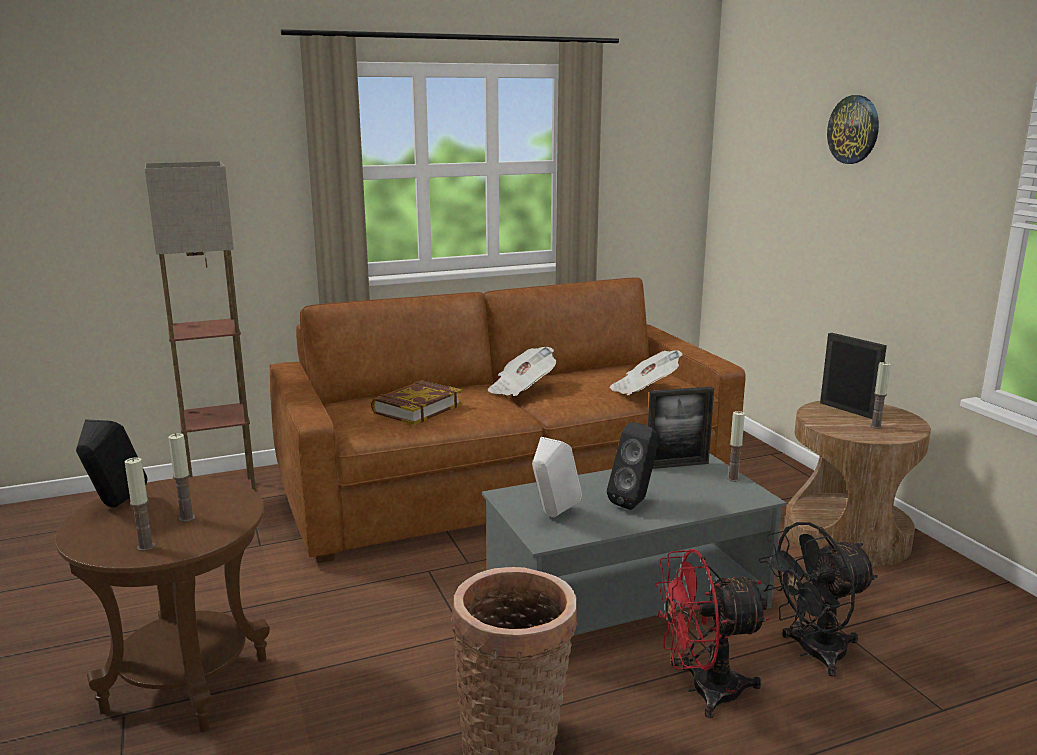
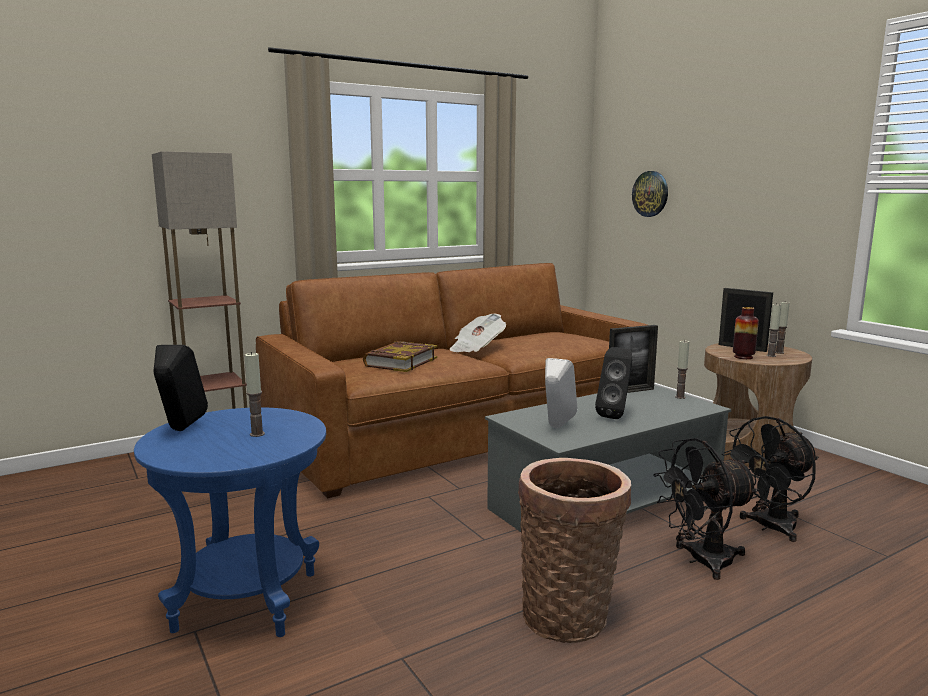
camera: 10 degrees left, 5 degrees down
(146, 547) = (232, 455): candle -> candle (779, 352)
(186, 684) = (247, 601): brown side table -> blue side table
(644, 390) = (577, 344): newspaper -> none
(702, 690) = (701, 561): red fan -> black fan
(837, 427) = (743, 357): none -> vase
(854, 129) = (720, 138): wall clock -> wall clock (650, 194)

